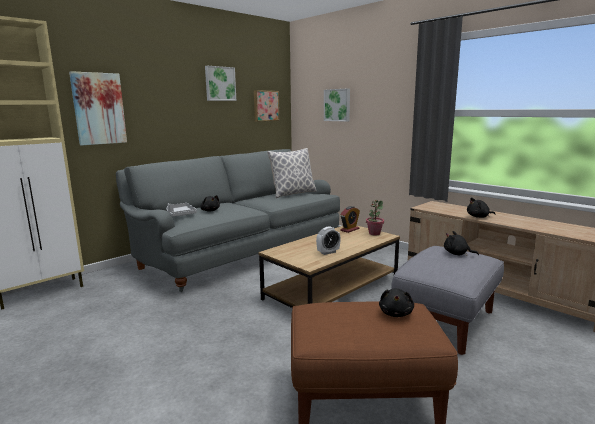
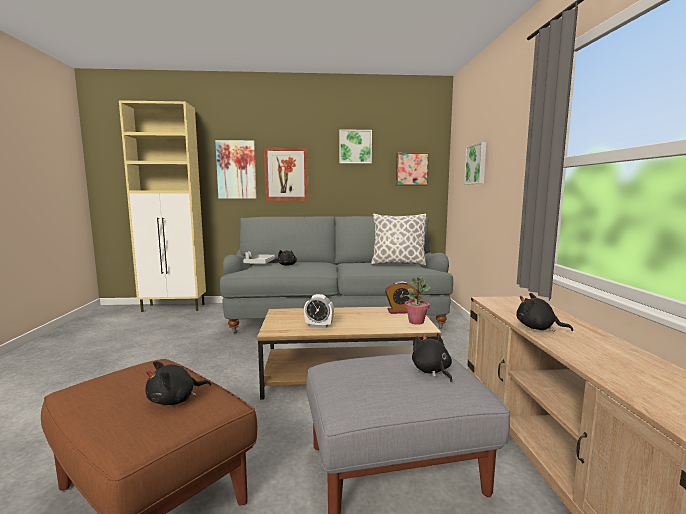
camera: 40 degrees right, 5 degrees down
(156, 113) = (286, 174): none -> picture

